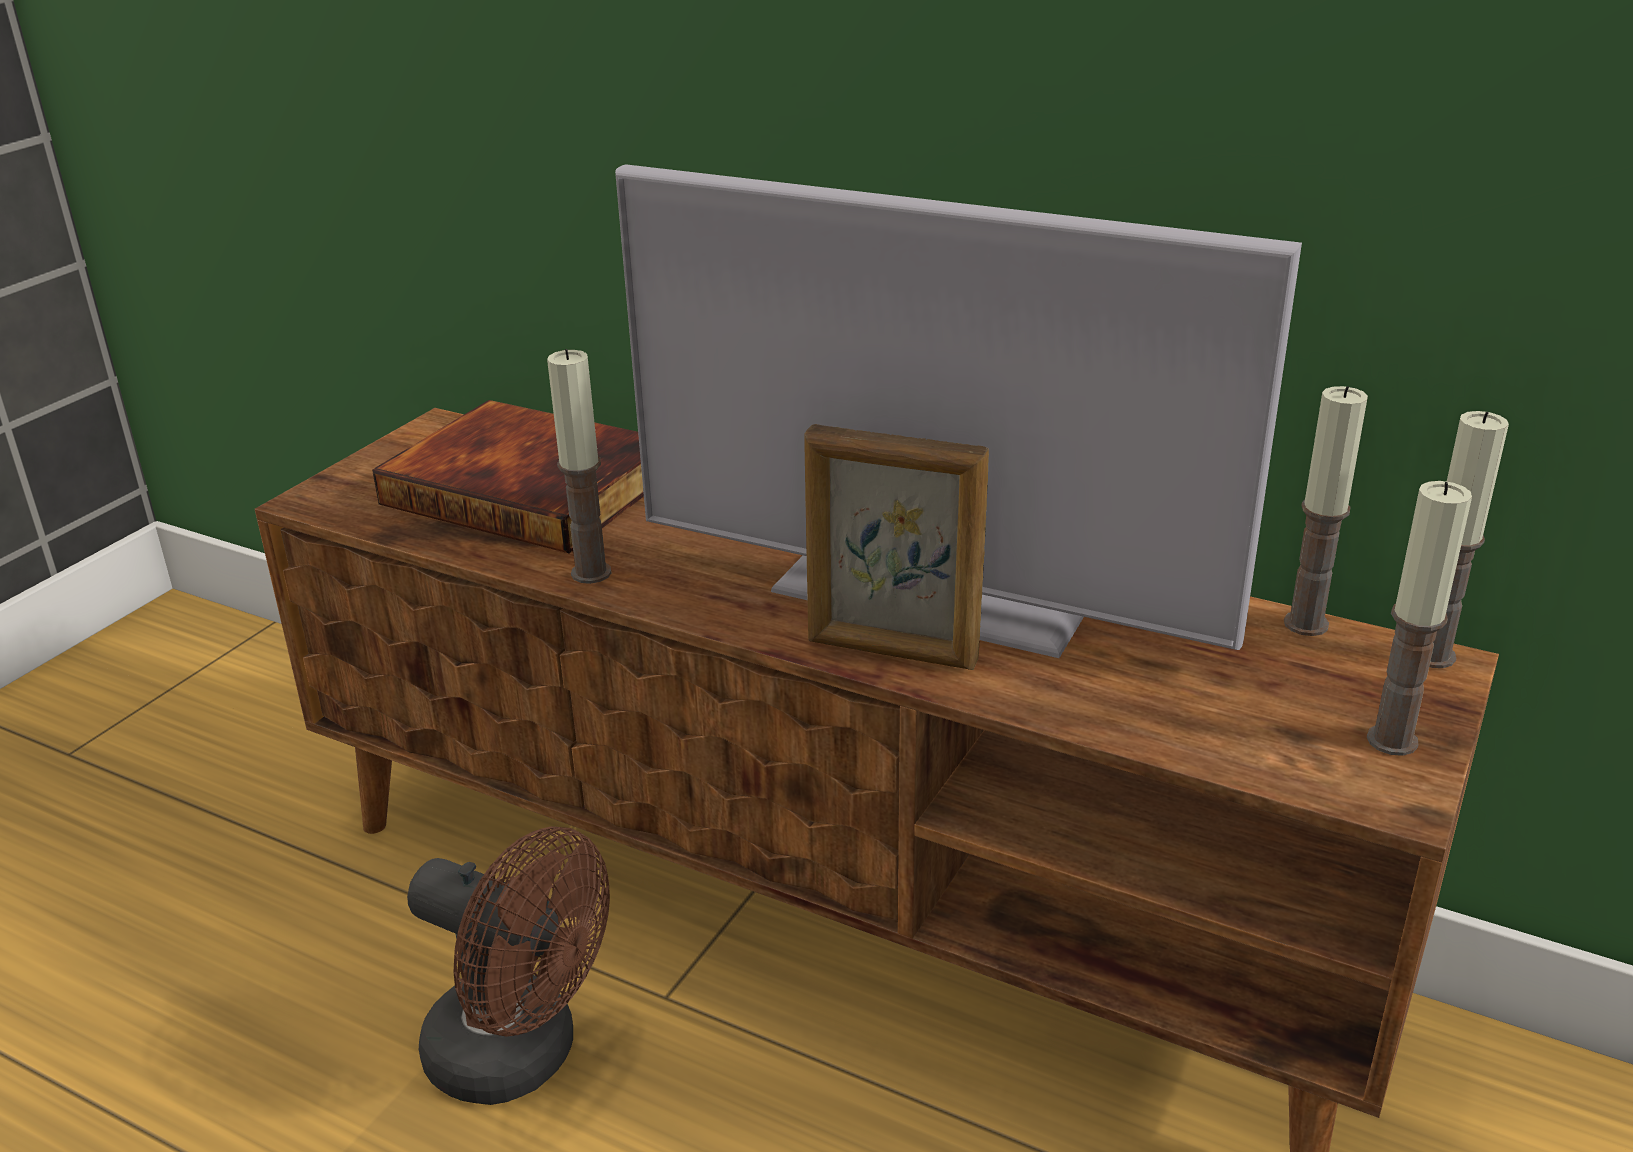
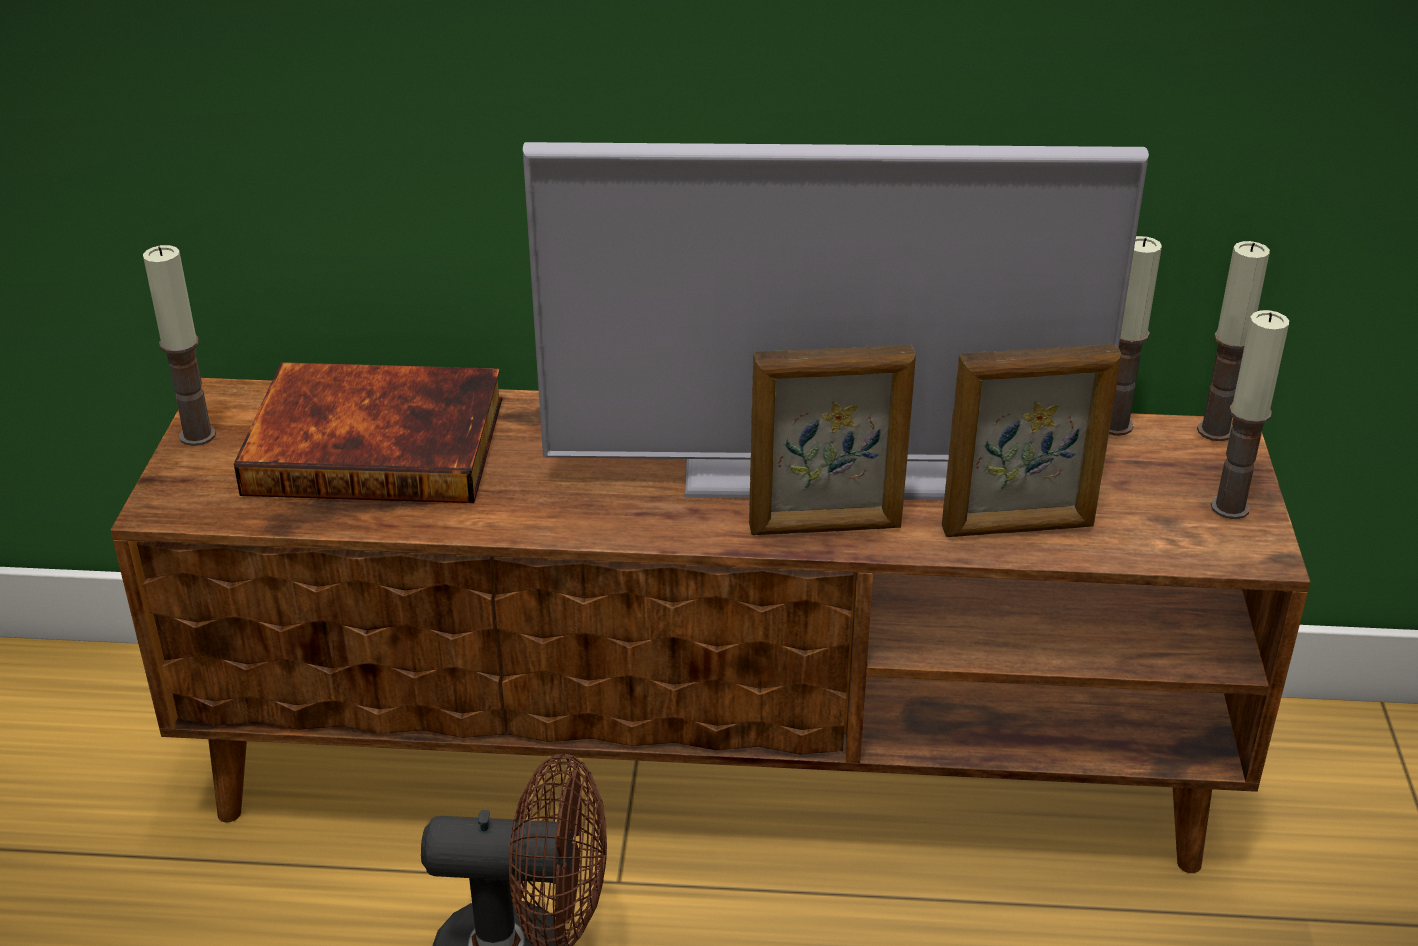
camera: 25 degrees left, 5 degrees up
(591, 573) = (511, 517): candle -> candle (197, 435)
(1108, 701) = (1019, 528): none -> picture frame

